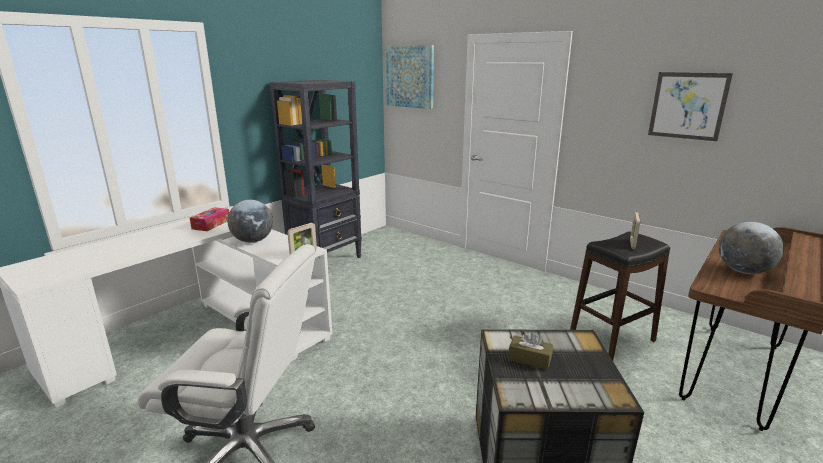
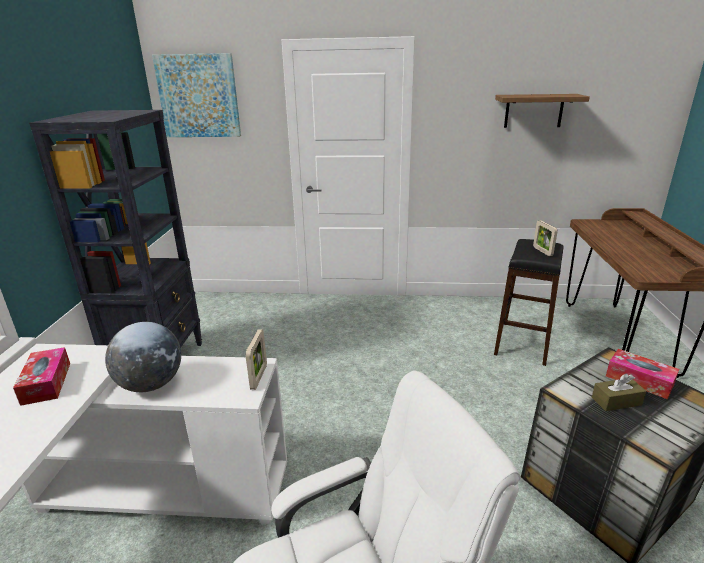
camera: 35 degrees left, 5 degrees up
(577, 357) = (639, 380): none -> tissue box
(688, 106) = (533, 111): picture -> shelf
(743, 271) = (638, 254): globe -> none

